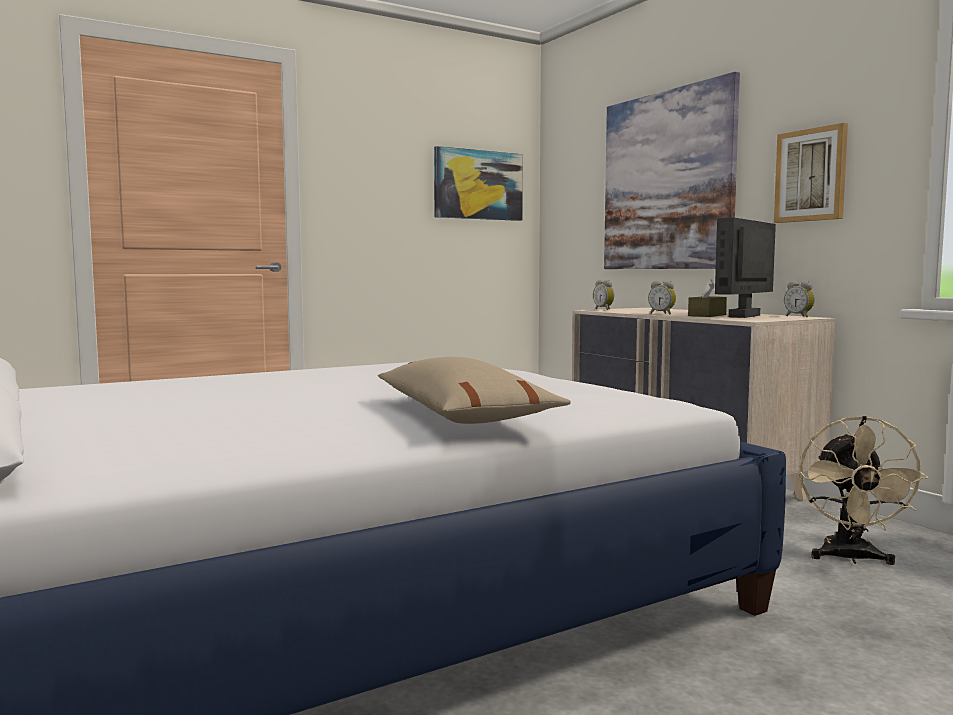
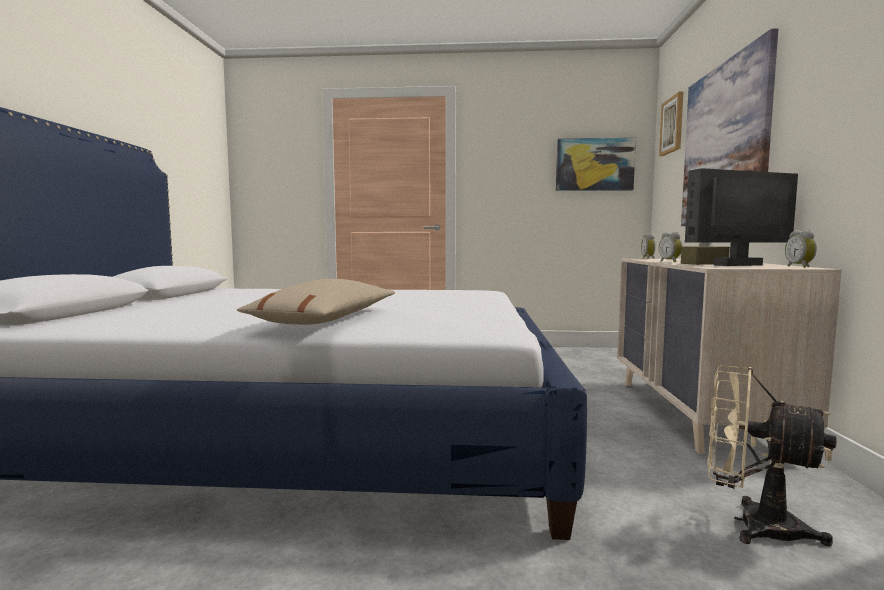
camera: 35 degrees right, 0 degrees up
(811, 175) = (830, 118): picture -> picture (672, 125)
(851, 558) = (752, 524): beige fan -> beige fan turned 75 degrees clockwise

